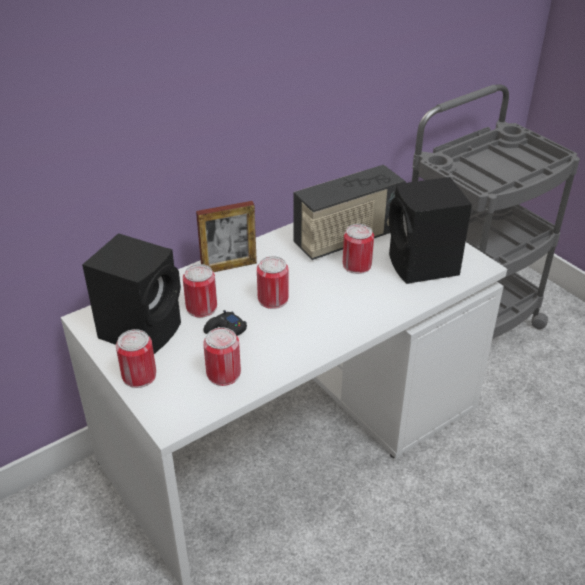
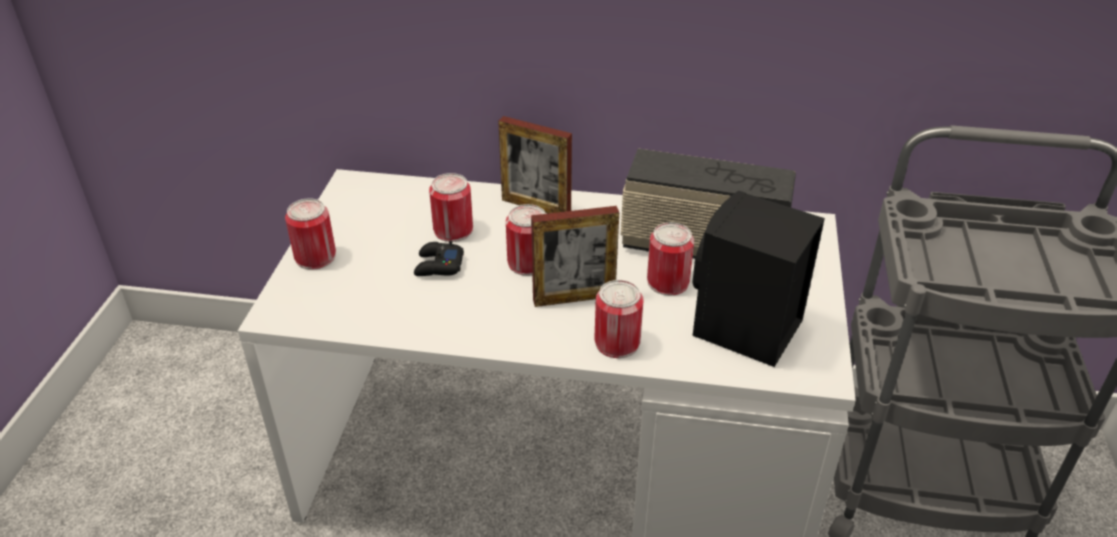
camera: 45 degrees right, 0 degrees up
(142, 329) = (377, 219): black speaker -> none
(223, 373) = (379, 302): can -> can (617, 342)
(325, 302) = (574, 298): none -> picture frame

